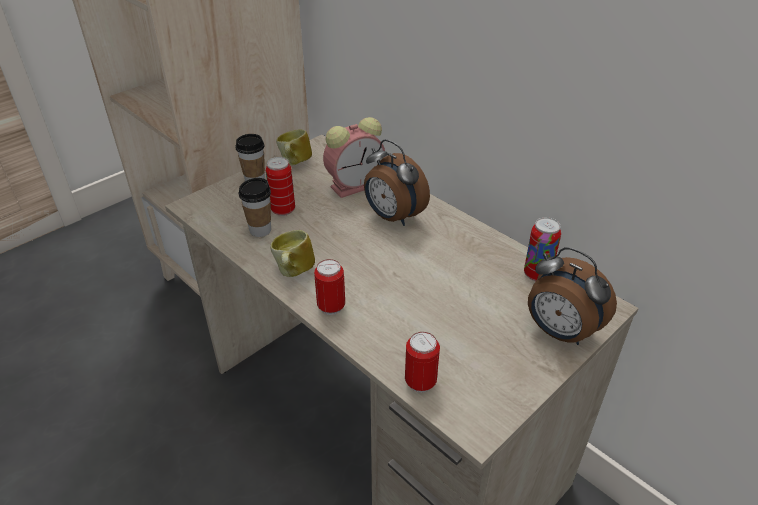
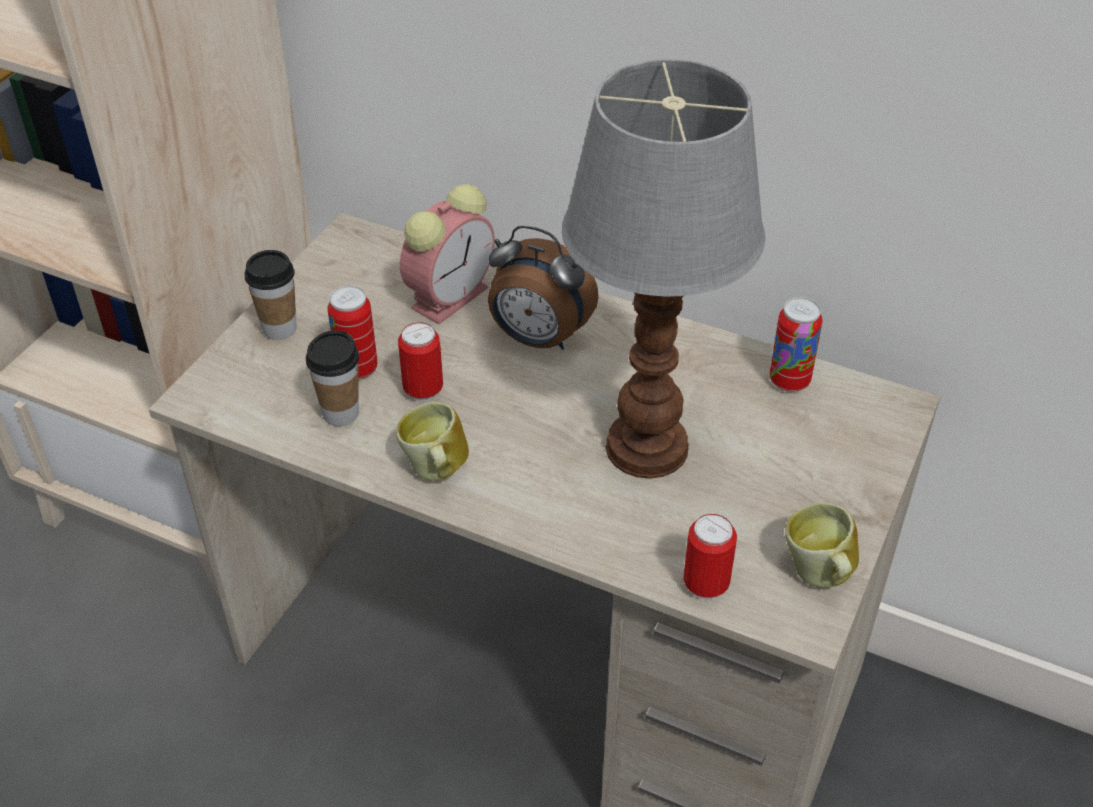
camera: 20 degrees left, 5 degrees up
(294, 164) = (327, 280): mug -> mug (818, 576)
(331, 307) = (523, 510): can -> can (423, 390)
(424, 289) = (644, 446): none -> table lamp
(559, 332) = (855, 460): alarm clock -> none

